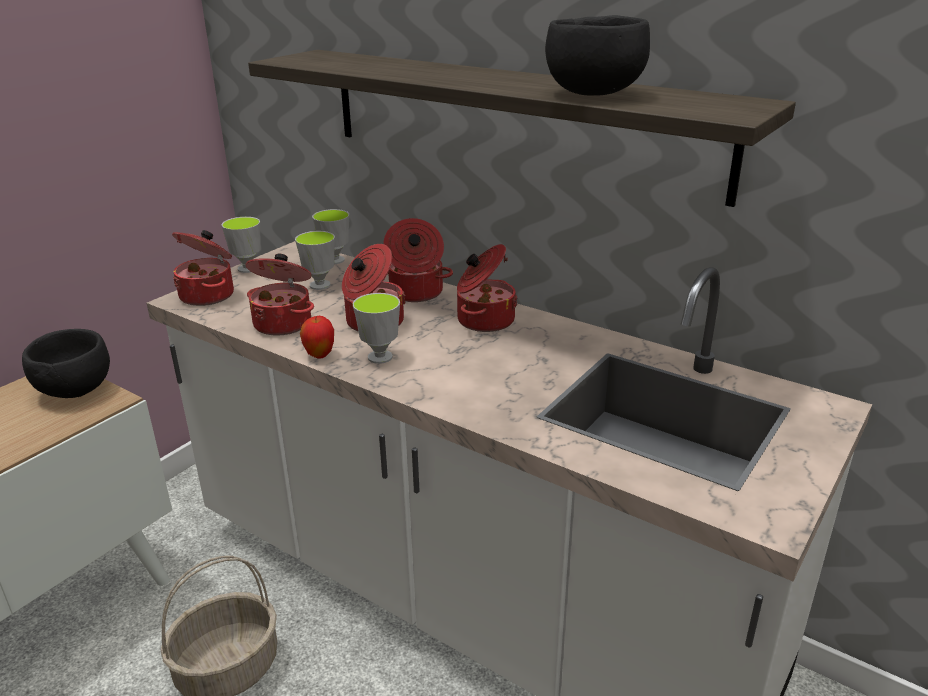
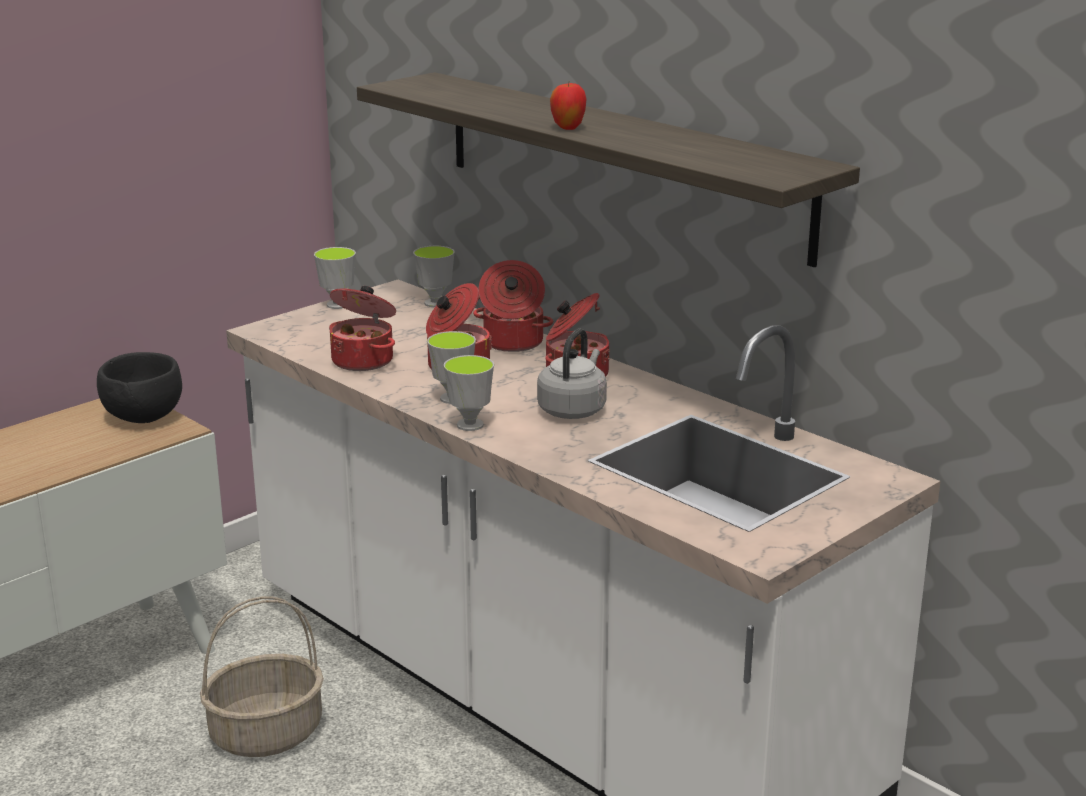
camera: 10 degrees right, 5 degrees down
(208, 295) = (291, 328): cooking pot -> none
(319, 355) = (392, 392): apple -> apple (568, 128)
(320, 285) = (411, 327): cup -> cup (470, 425)
(498, 358) = (573, 409): none -> grey kettle
(595, 94) = (672, 147): black bowl -> none

